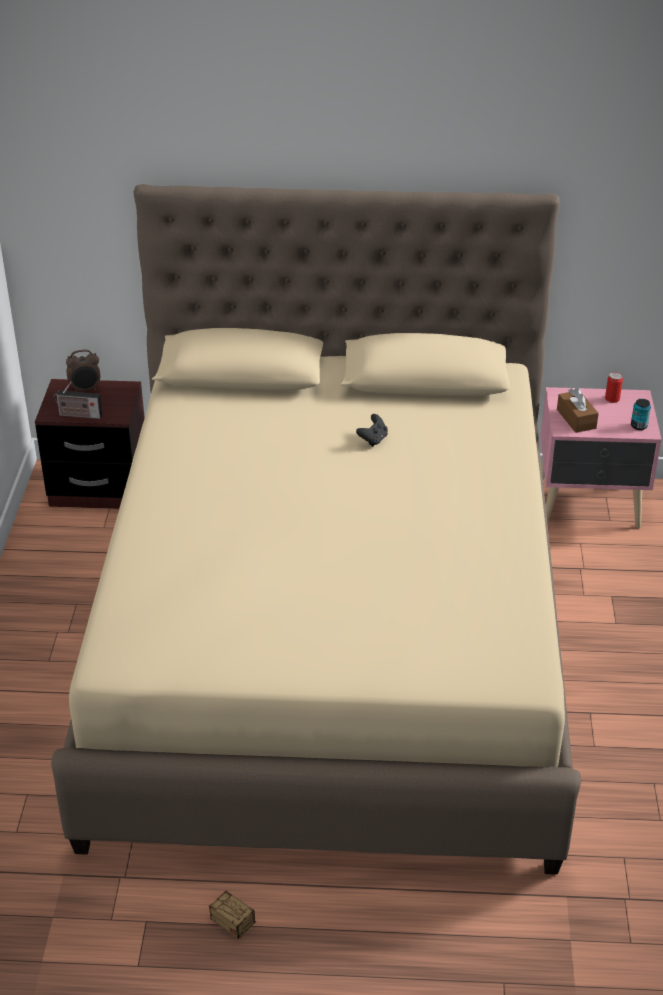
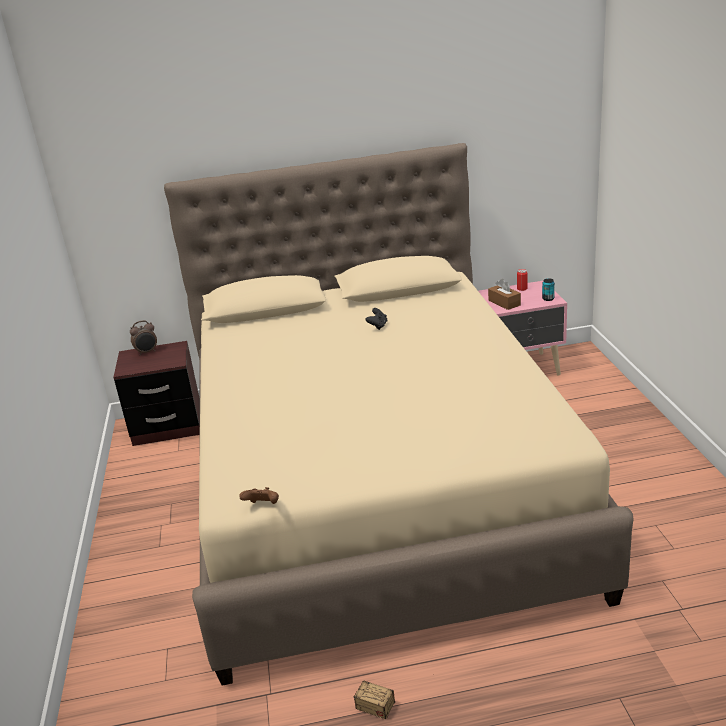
camera: 10 degrees left, 10 degrees down
(78, 415) = (146, 367): radio -> none
(144, 681) = (263, 506): none -> brown game controller

